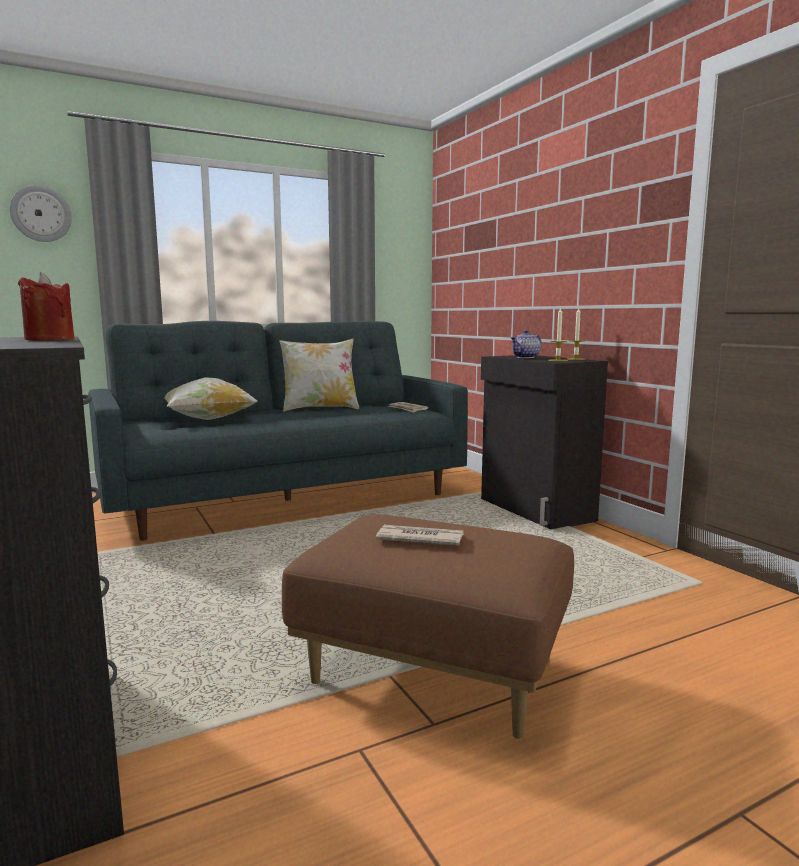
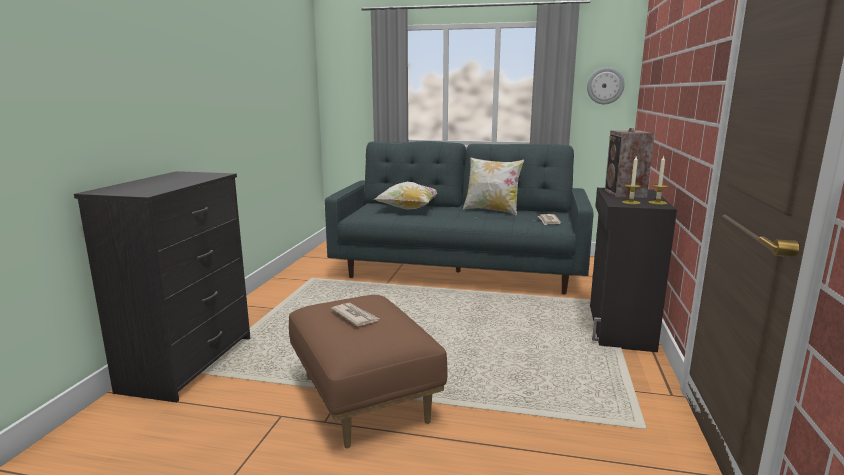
camera: 40 degrees right, 5 degrees up
(41, 214) = (349, 71): wall clock -> wall clock (605, 86)
(49, 340) = (190, 182): red candle -> none
(526, 357) = (624, 194): teapot -> speaker

